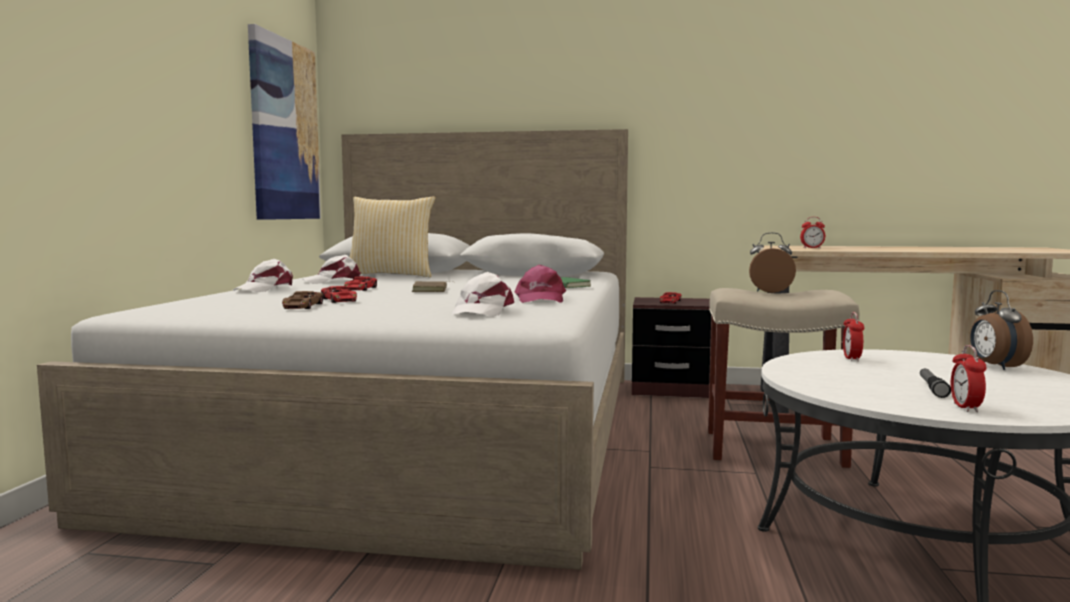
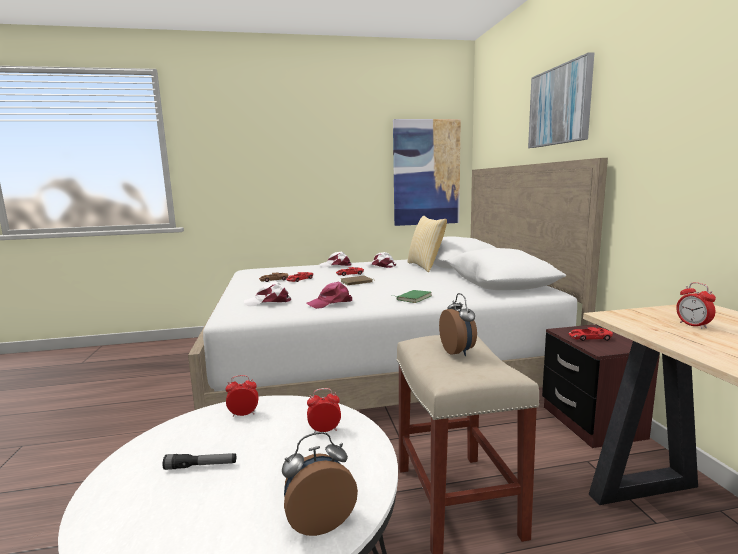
camera: 70 degrees right, 5 degrees up
(543, 68) = (560, 105): none -> picture
(965, 408) = (129, 477): alarm clock -> alarm clock (243, 414)

